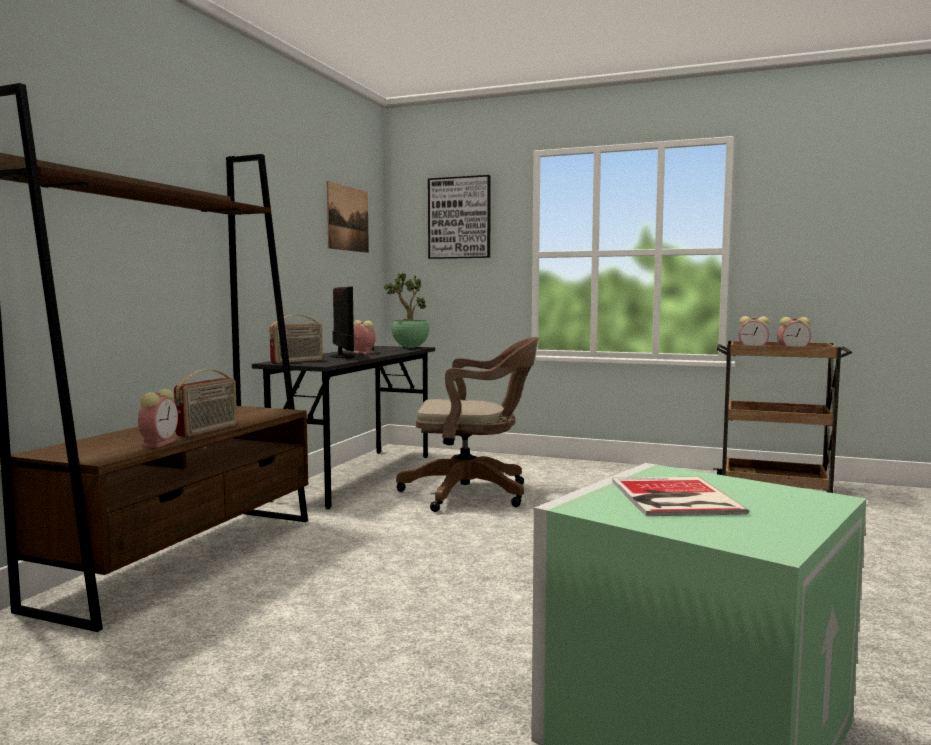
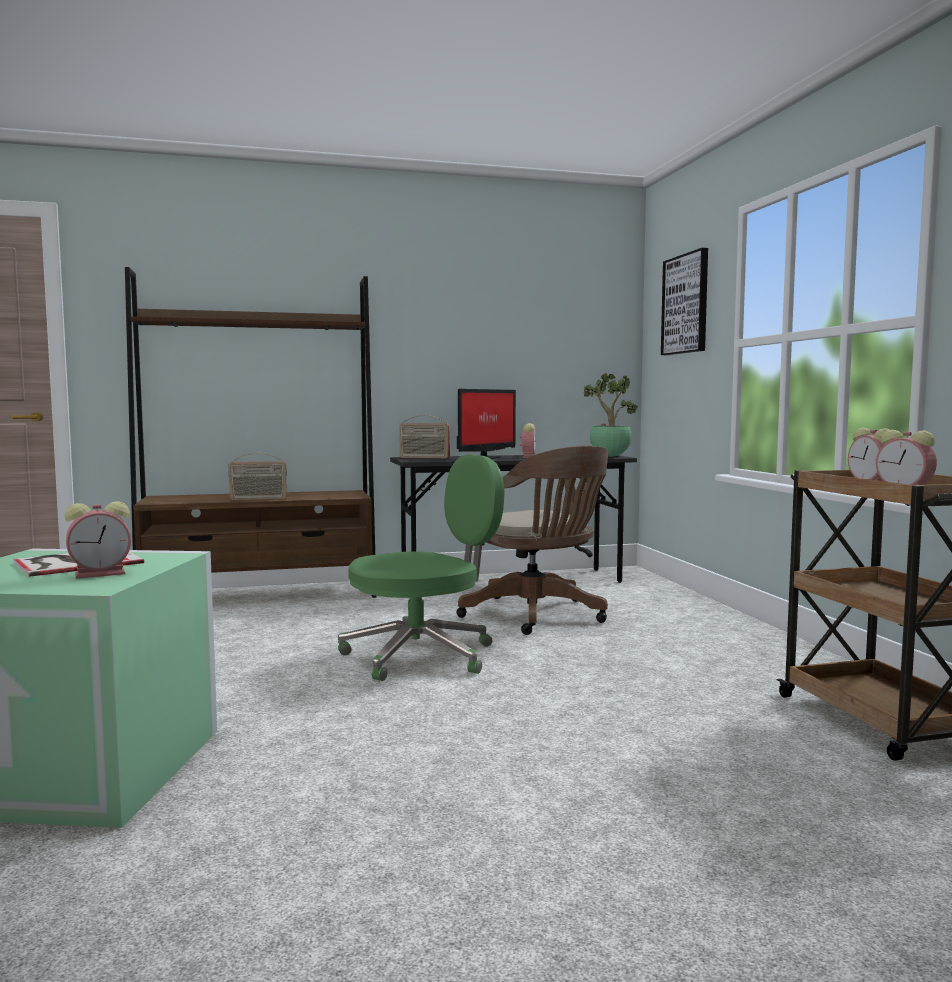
camera: 55 degrees right, 0 degrees up
(159, 443) = (205, 501): alarm clock -> alarm clock (102, 573)
(348, 219) = (561, 318): picture -> none
(522, 543) = (422, 655): none -> green office chair

